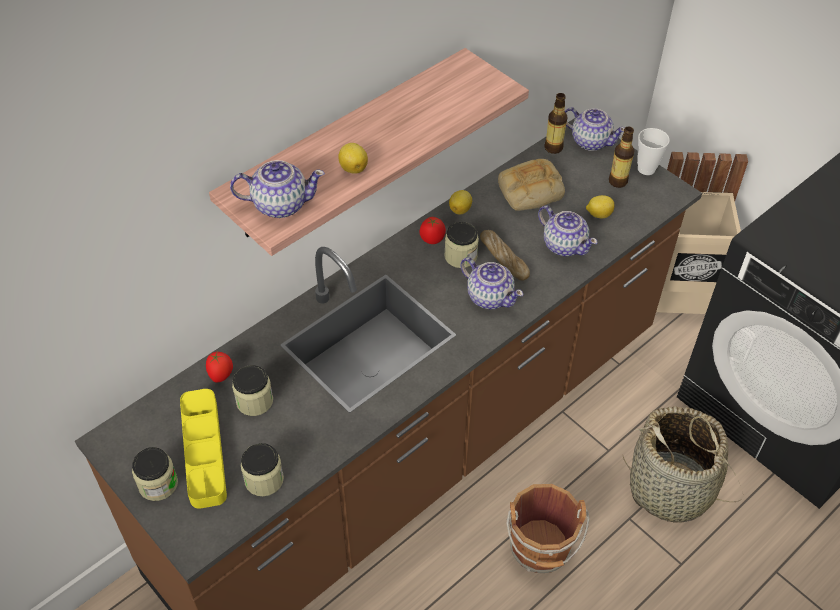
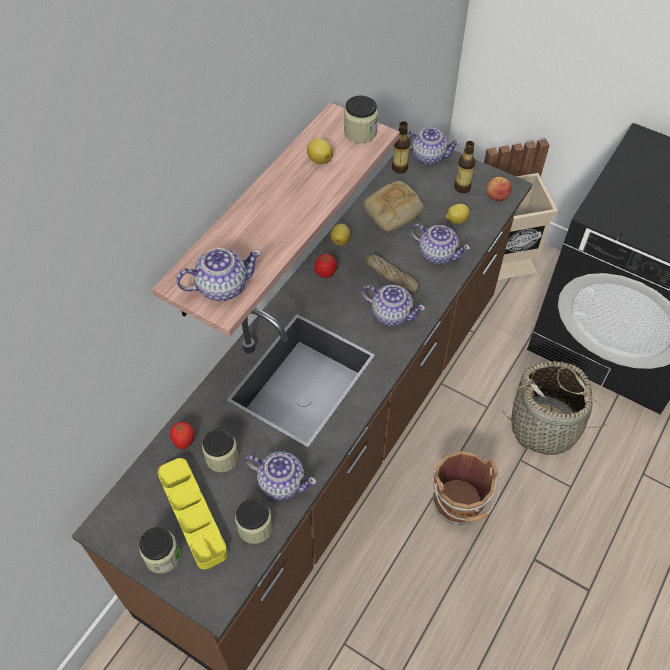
camera: 15 degrees left, 5 degrees up
(308, 441) = (281, 482): none -> teapot
(353, 168) = (274, 237): lemon -> lemon (319, 159)
(460, 256) = (355, 283): jar -> jar (360, 132)
(646, 169) = (481, 171): cup -> none
(655, 198) = (497, 196): none -> apple

